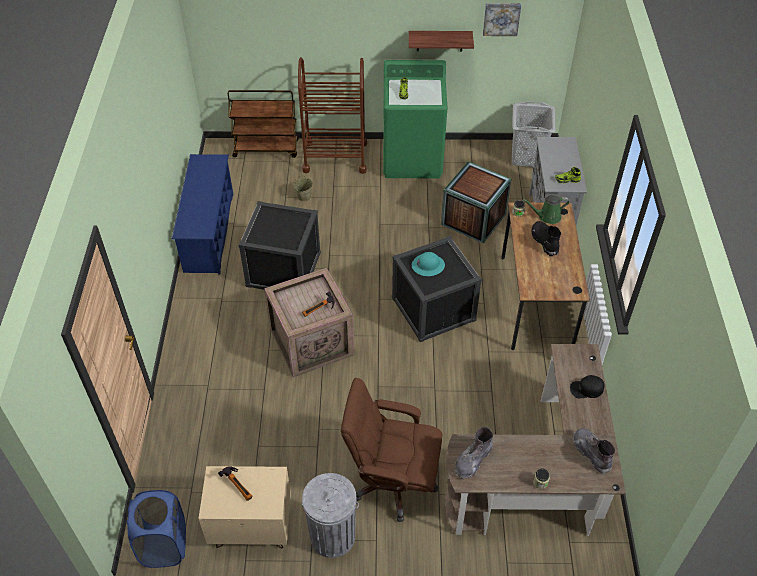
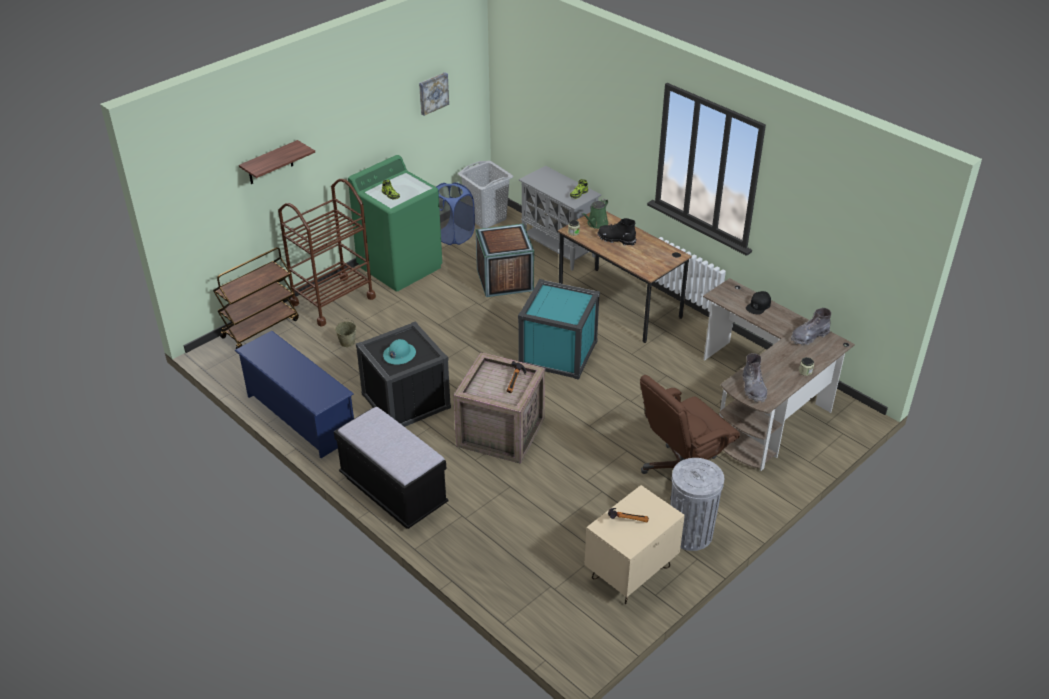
camera: 45 degrees left, 10 degrees down
(164, 545) = (585, 635): blue laundry basket -> blue laundry basket (452, 236)
(192, 331) = (393, 491): none -> black bench
(428, 265) = (550, 306): turquoise hard hat -> turquoise hard hat (399, 354)
(433, 309) = (558, 353): black storage box -> turquoise storage box
(439, 40) = (388, 136): shelf -> shelf (270, 163)
(591, 453) = (809, 337): grey boot -> grey boot turned 45 degrees counterclockwise

